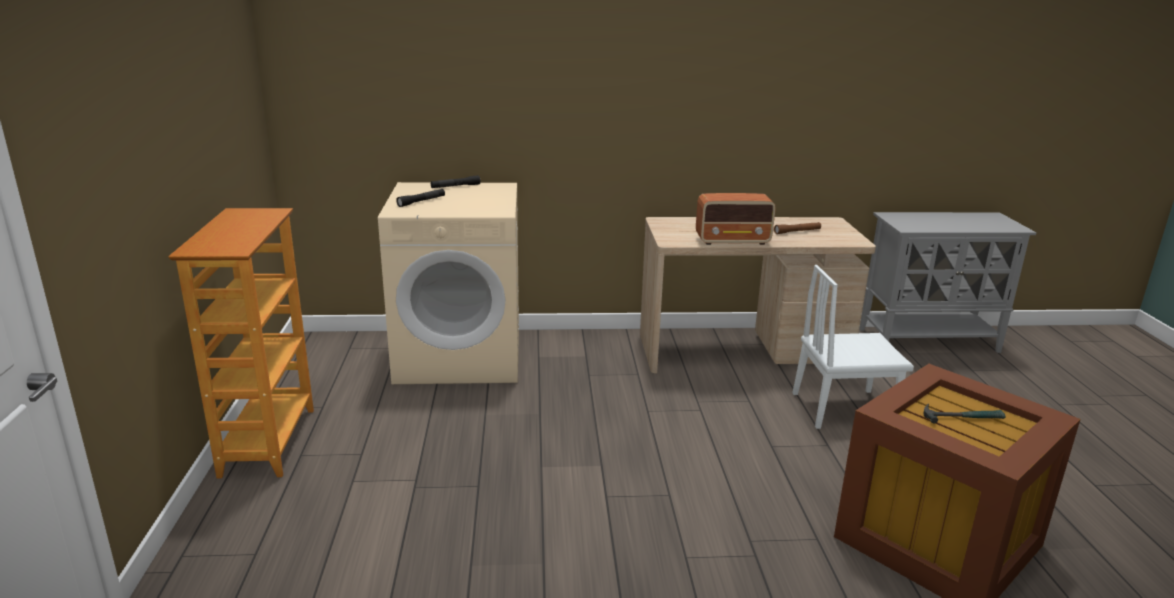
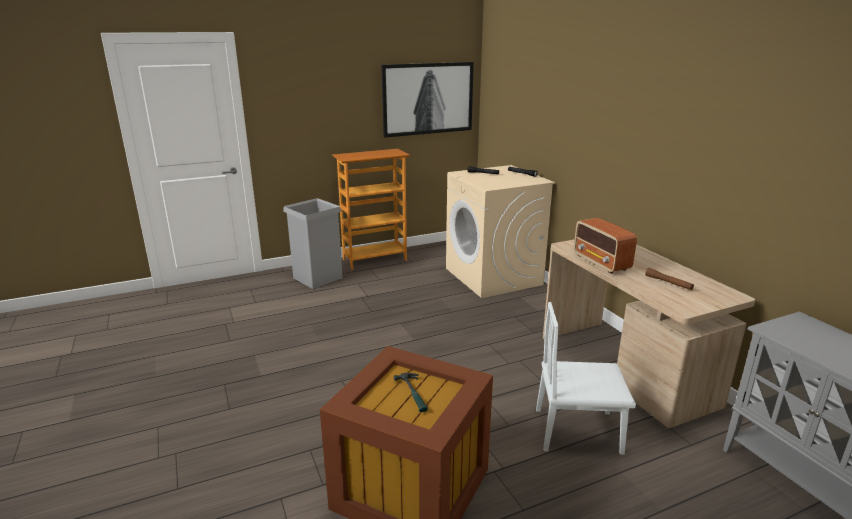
camera: 70 degrees right, 0 degrees up
(226, 97) = (428, 98): none -> picture
(271, 525) = (318, 278): none -> grey trash can
(844, 409) = (578, 431): white chair -> white chair turned 60 degrees counterclockwise

